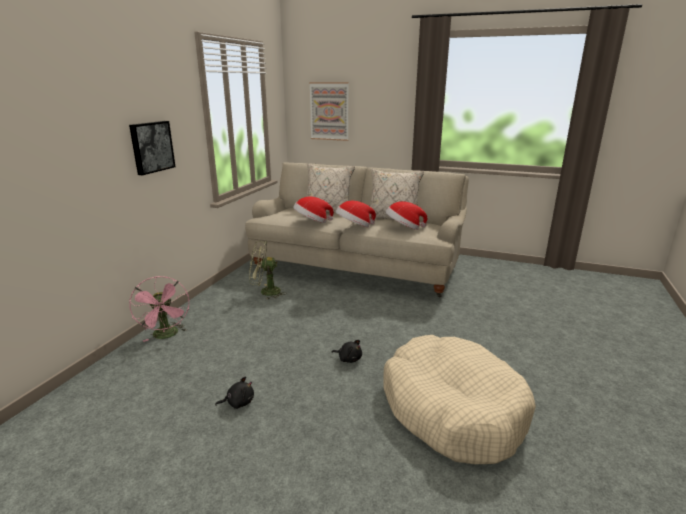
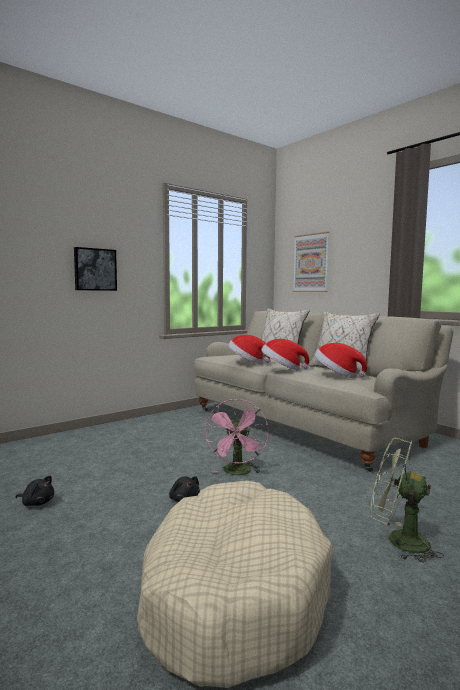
camera: 30 degrees right, 15 degrees down
(167, 335) = (64, 440): pink fan -> pink fan (237, 473)
(265, 292) = (185, 428): green fan -> green fan (398, 540)

